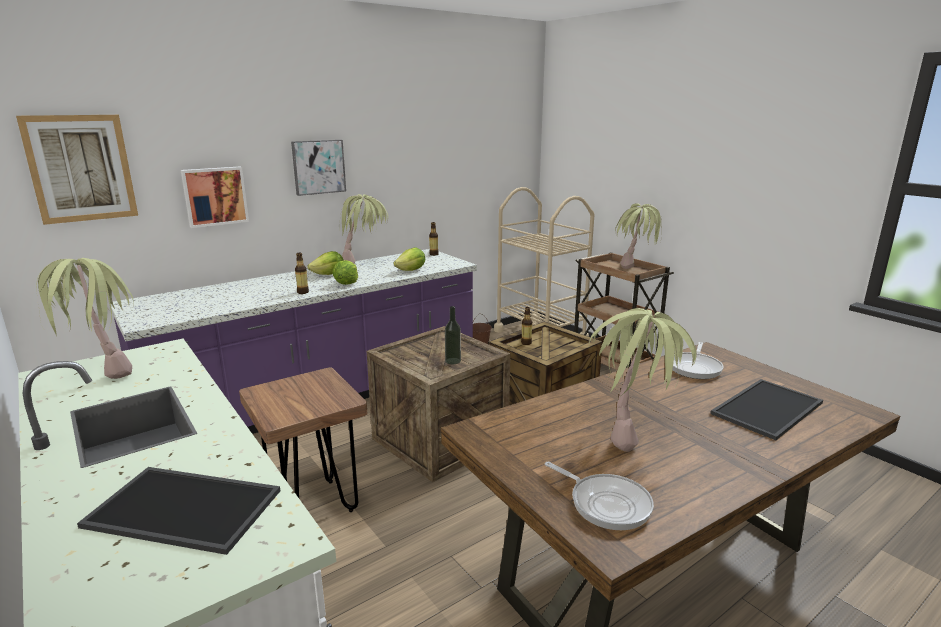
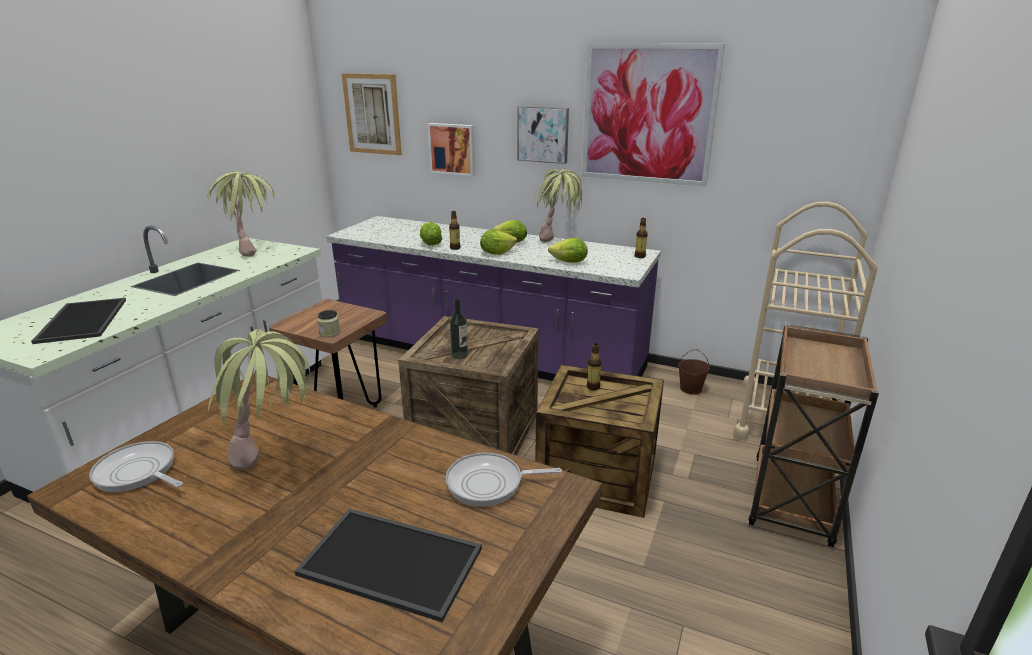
camera: 60 degrees right, 5 degrees up
(271, 298) = (430, 244): none -> lettuce
(341, 400) = (330, 333): none -> jar
(405, 140) = (648, 115): none -> picture
(606, 503) = (138, 473): frying pan -> frying pan turned 105 degrees clockwise
(635, 272) = (827, 376): potted plant -> none

